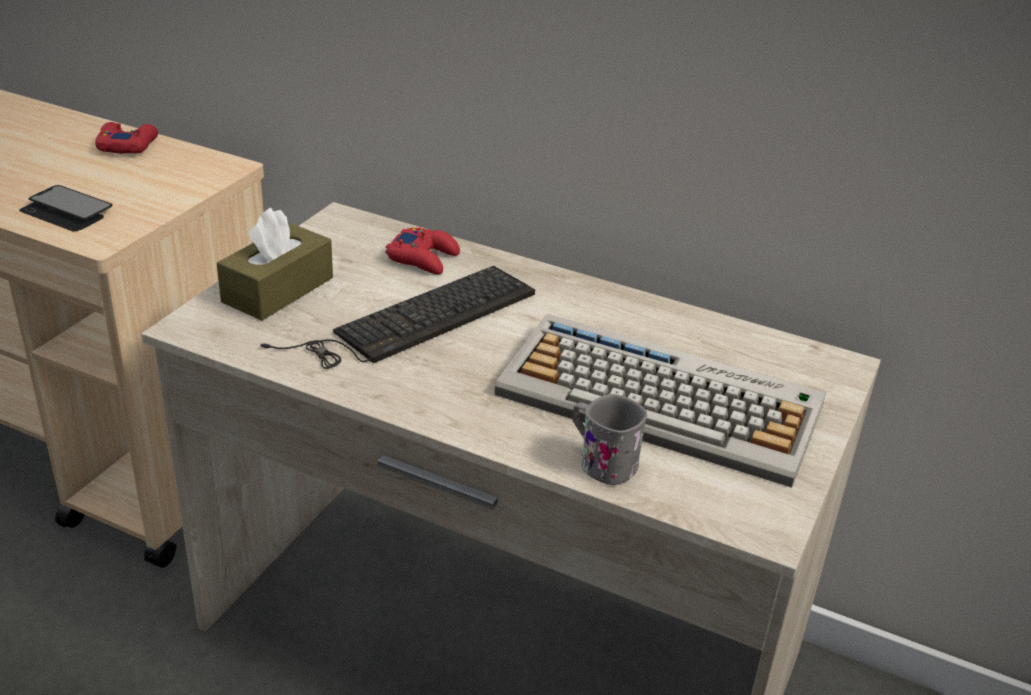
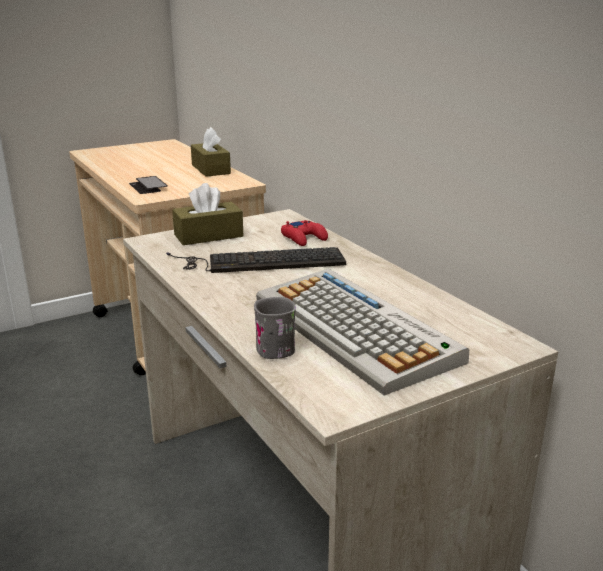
camera: 35 degrees right, 10 degrees down
(127, 145) = (210, 169): red game controller -> brown tissue box

